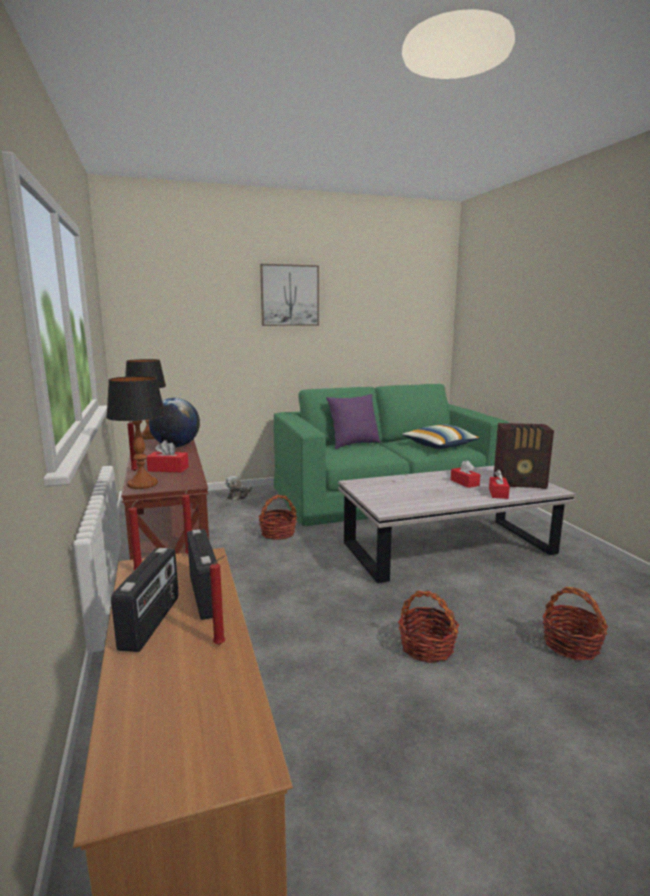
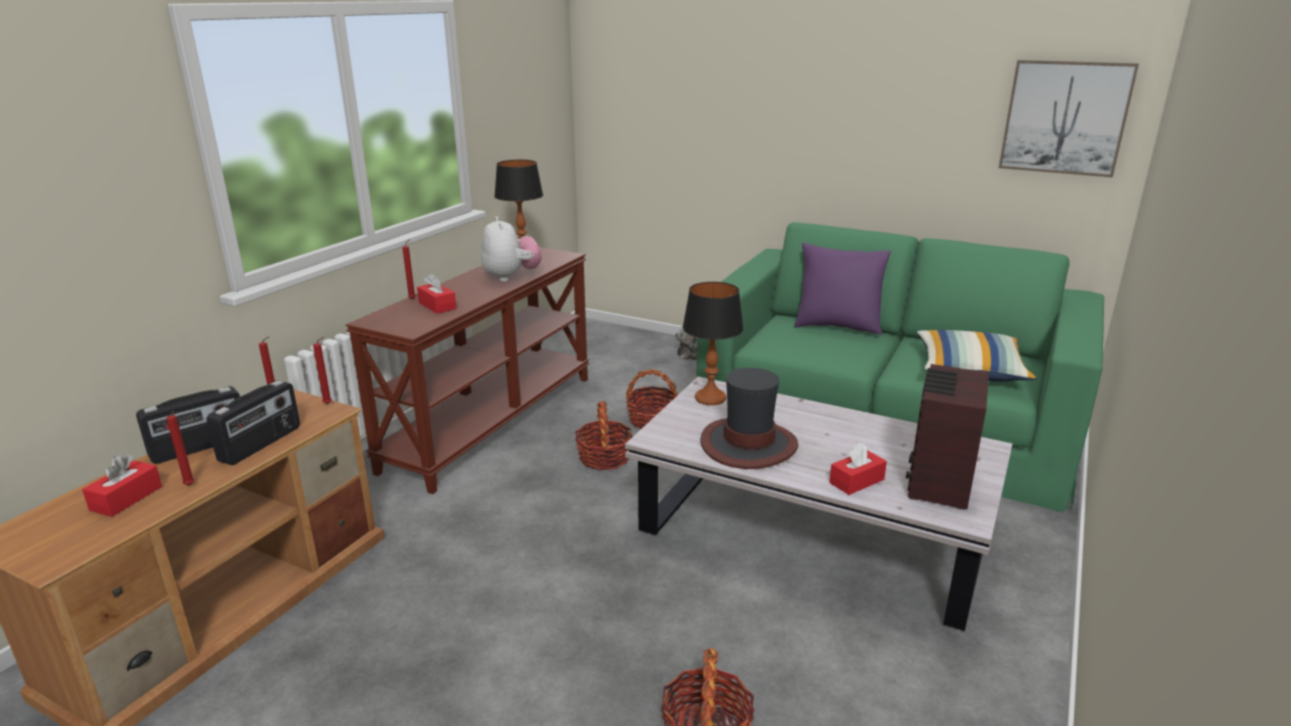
camera: 45 degrees right, 10 degrees up
(142, 484) = (382, 317): table lamp -> table lamp (710, 398)
(176, 446) = (511, 277): globe -> plush toy
(289, 295) = (813, 65): picture -> picture (1065, 117)
(426, 647) = (556, 623): basket -> basket (604, 458)
(430, 497) = (748, 445): none -> hat
(464, 483) = (851, 445): red tissue box -> red tissue box (126, 498)
(520, 483) = (938, 483): radio -> radio turned 60 degrees clockwise

